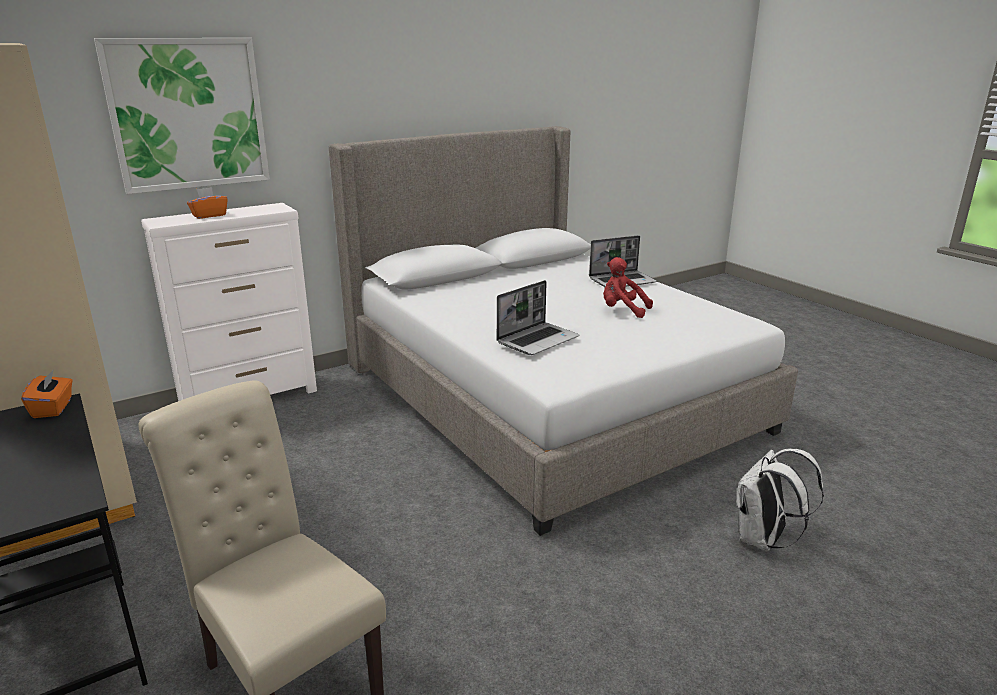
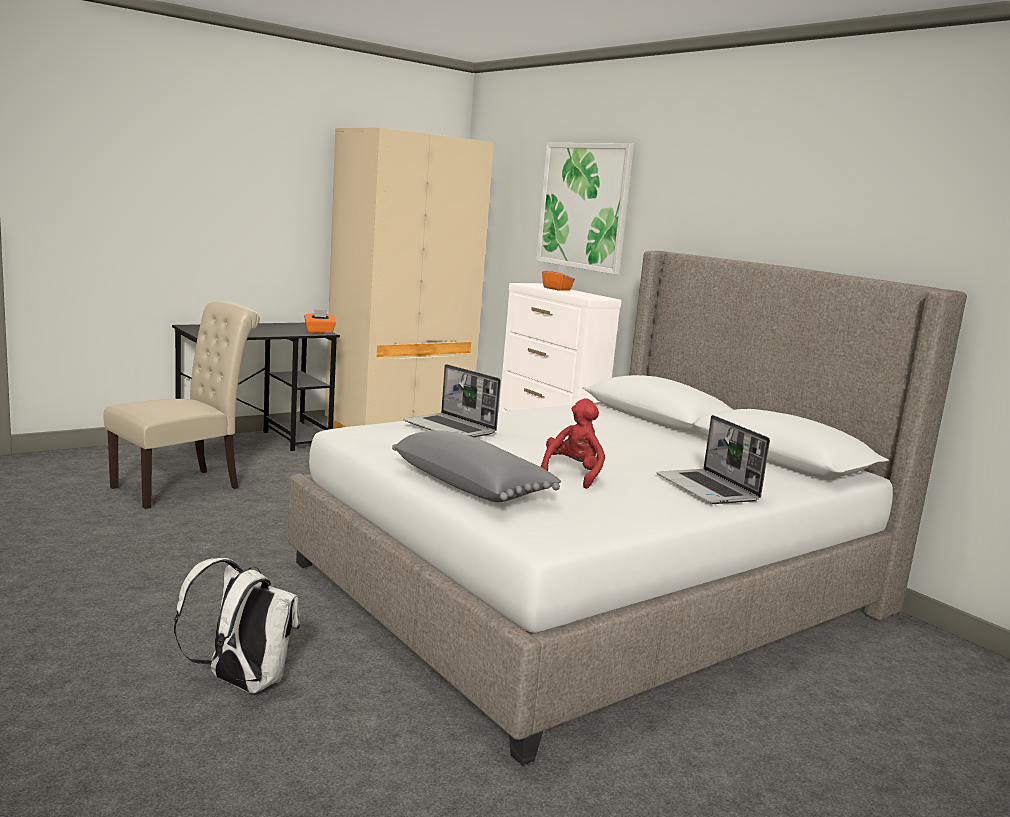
camera: 85 degrees right, 10 degrees down
(677, 338) = (472, 486): none -> grey pillow

